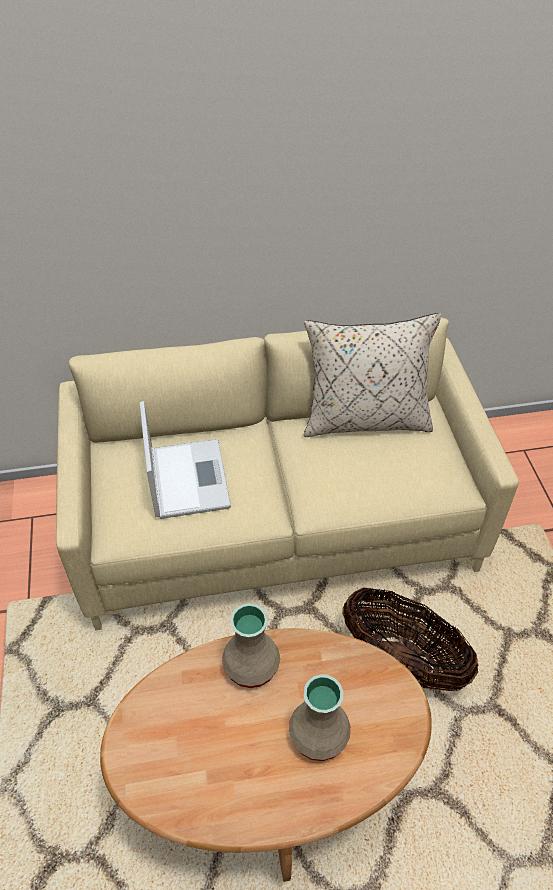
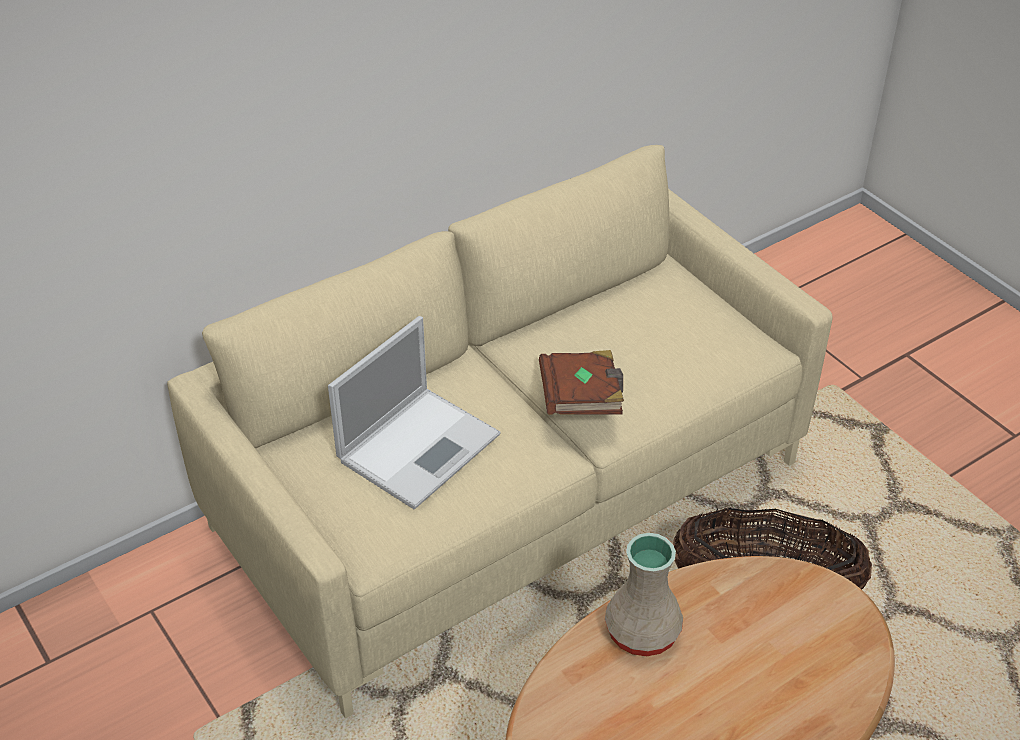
camera: 25 degrees left, 5 degrees down
(187, 477) = (420, 445): laptop -> laptop turned 75 degrees clockwise
(309, 482) = (582, 400): none -> brown book
(317, 736) = (768, 674): beige vase -> none
(365, 419) = (602, 304): beige pillow -> none

